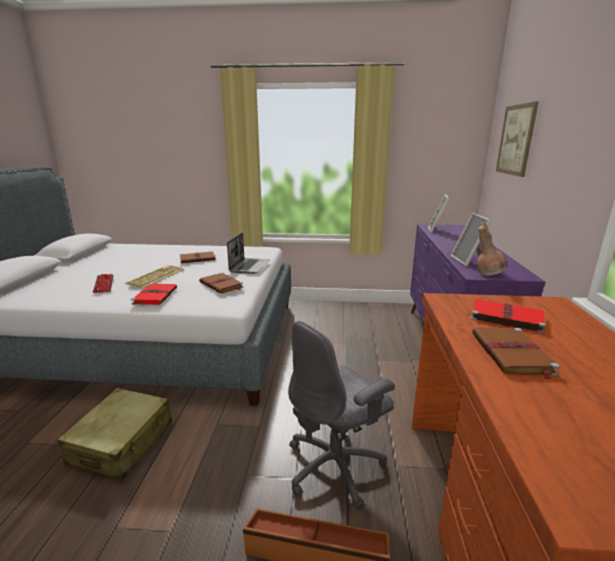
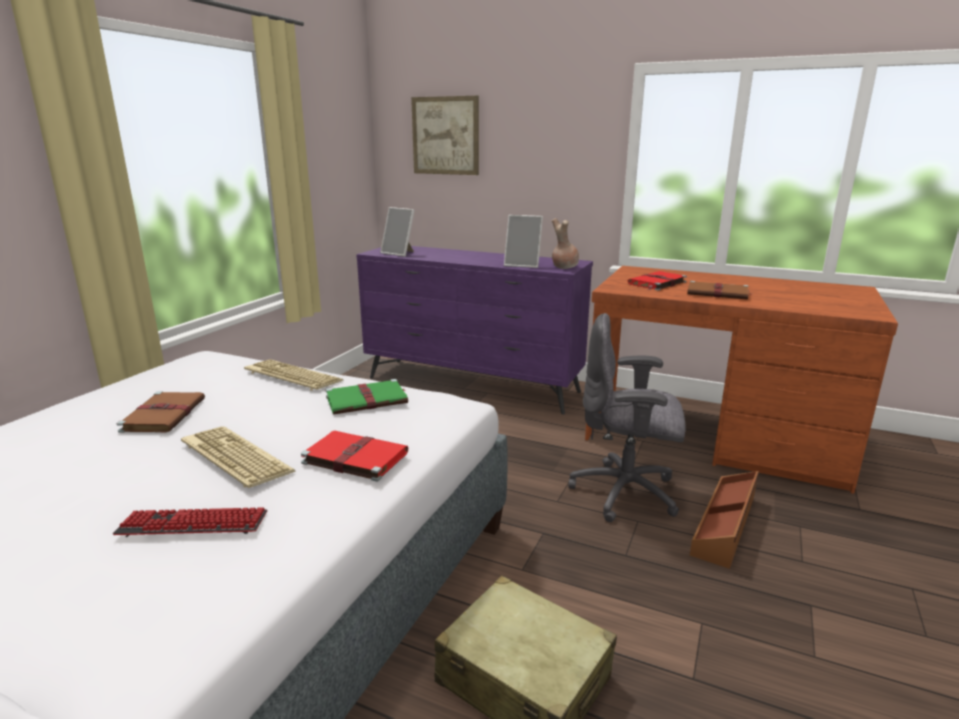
camera: 70 degrees left, 0 degrees up
(221, 285) = (368, 400): brown book -> green book
(249, 266) = (291, 376): laptop -> keyboard
(336, 466) = (626, 493): grey office chair -> grey office chair turned 120 degrees clockwise

